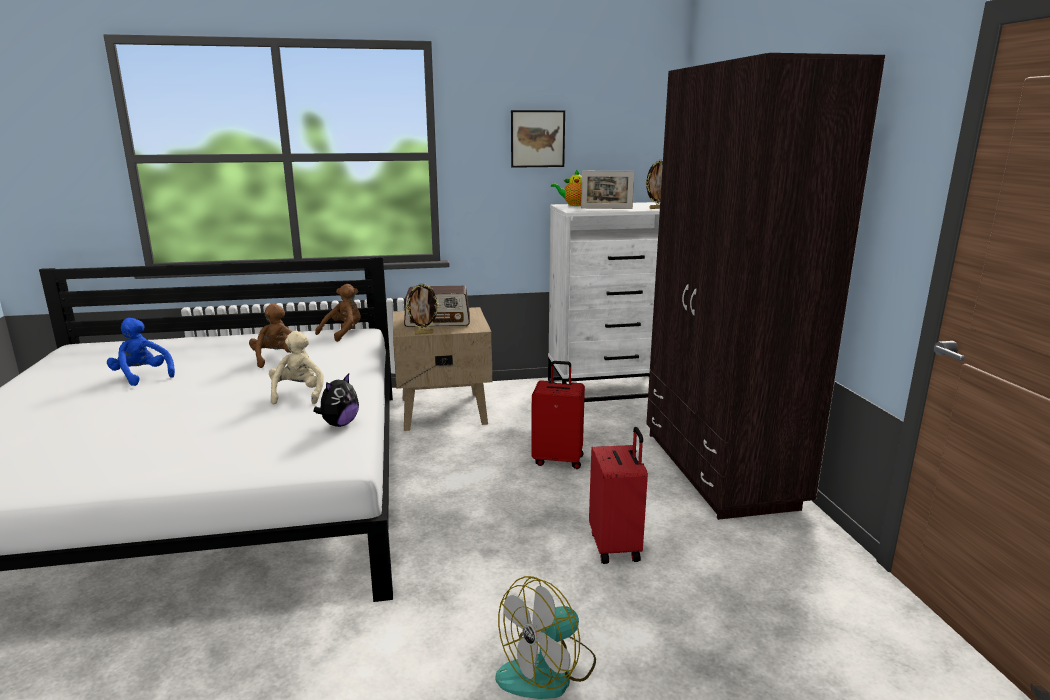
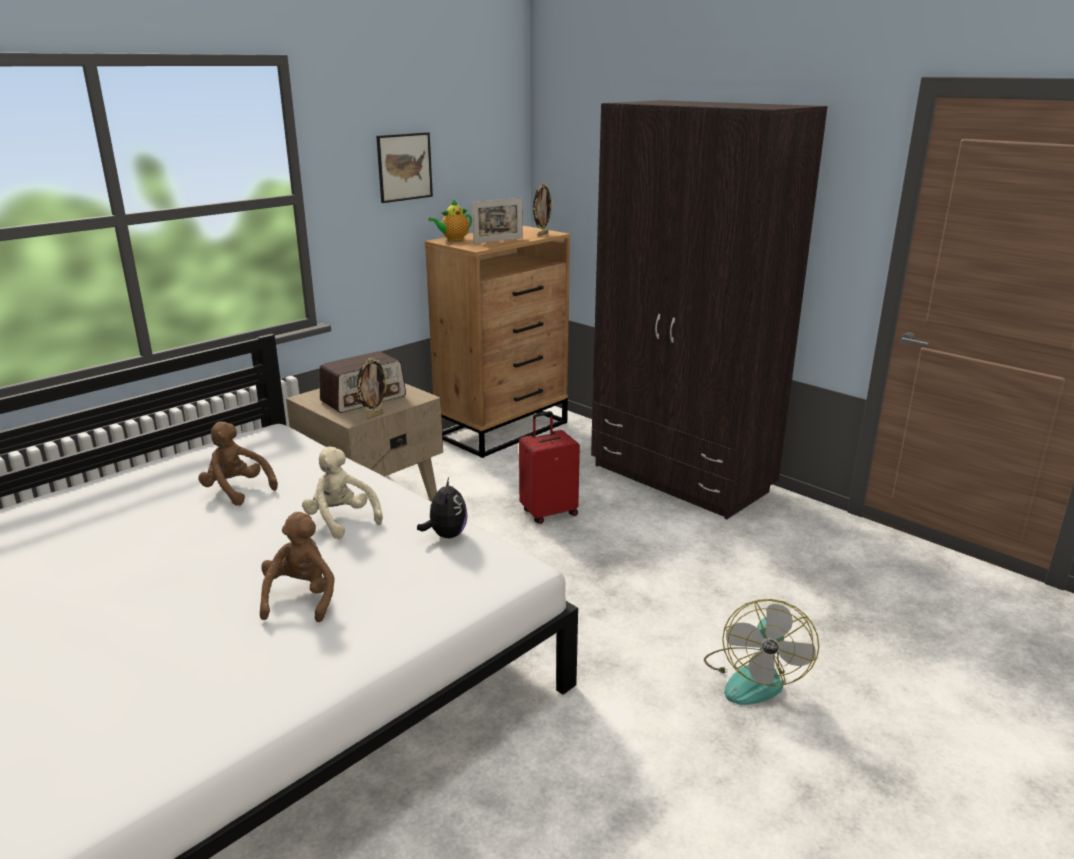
camera: 35 degrees left, 5 degrees up
(142, 376) = (87, 563): blue plush toy -> none
(343, 333) = (256, 439): brown plush toy -> brown plush toy (301, 598)
(609, 387) = (503, 429): white dresser -> brown dresser
(616, 546) = (685, 568): red suitcase -> none

